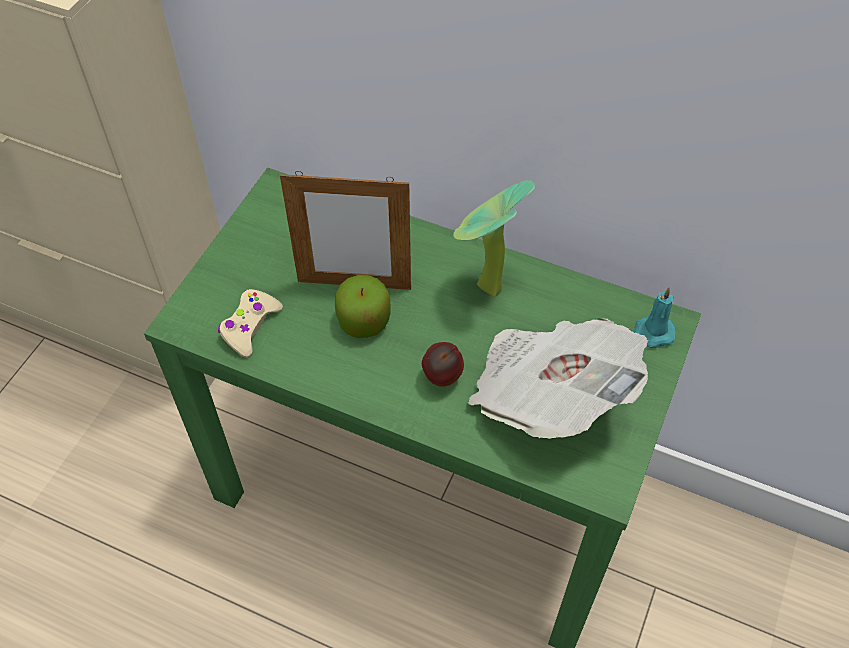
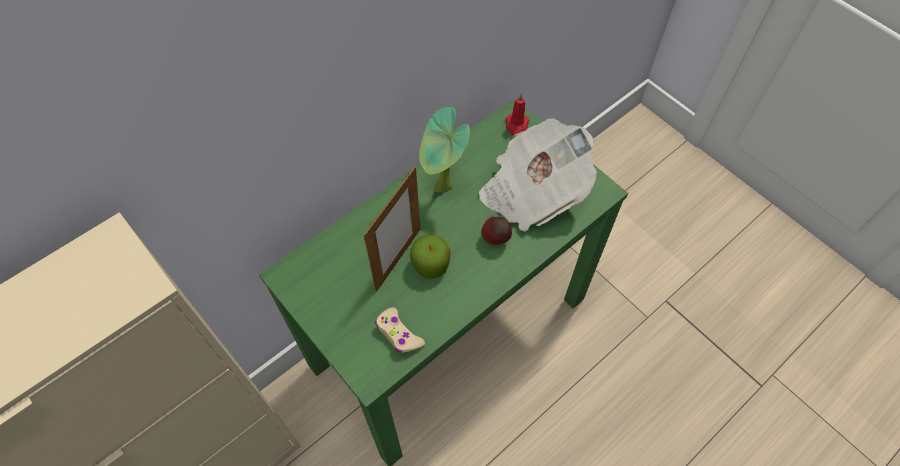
camera: 65 degrees left, 5 degrees up
(651, 334) = (516, 126): turquoise candle -> red candle

